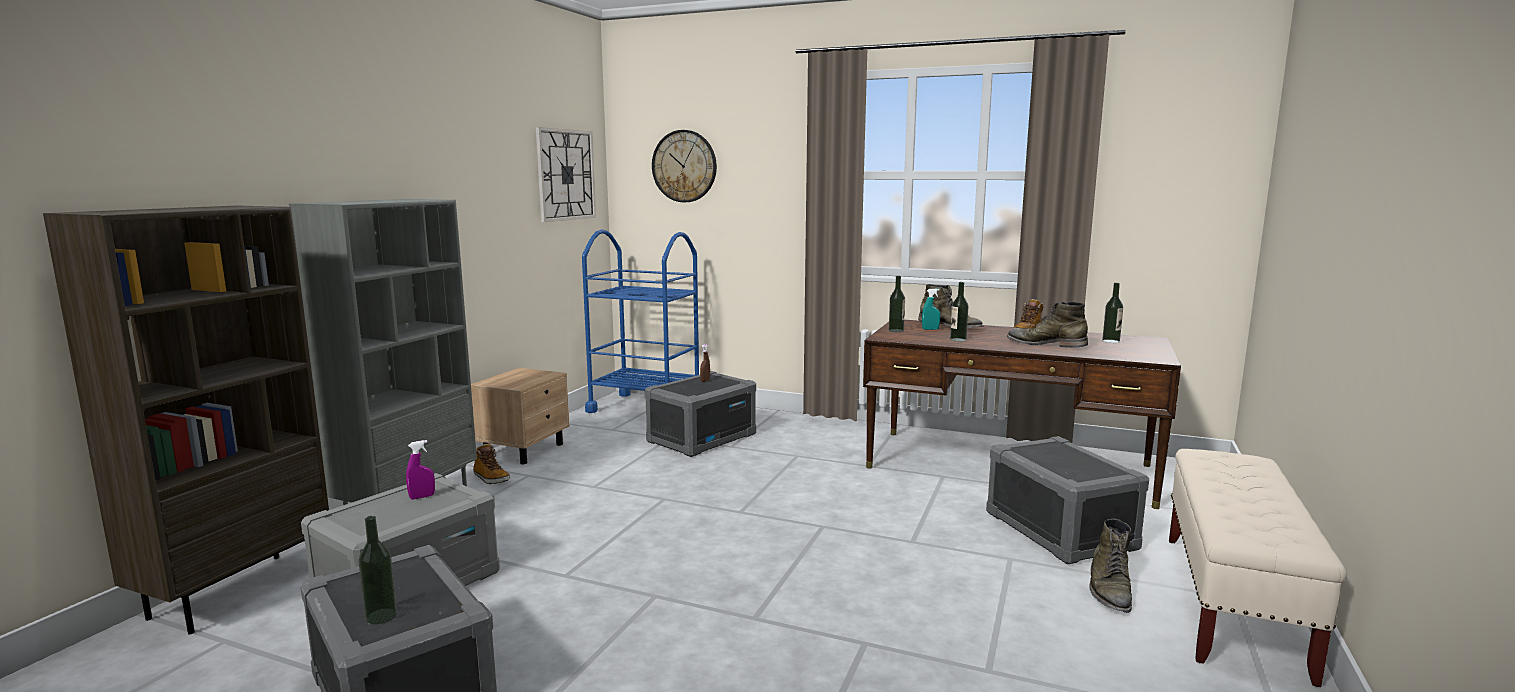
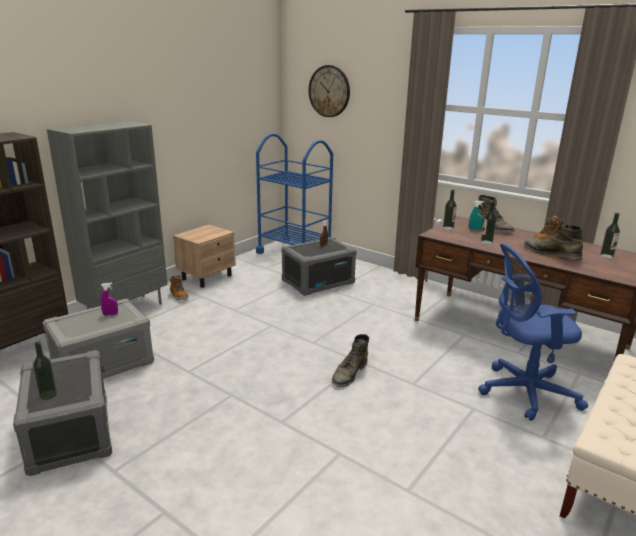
camera: 15 degrees right, 10 degrees up
(566, 175) = (248, 96): wall clock -> none
(1058, 530) = (522, 392): grey storage box -> blue office chair
(1109, 590) = (531, 447): green boot -> green boot (349, 373)

